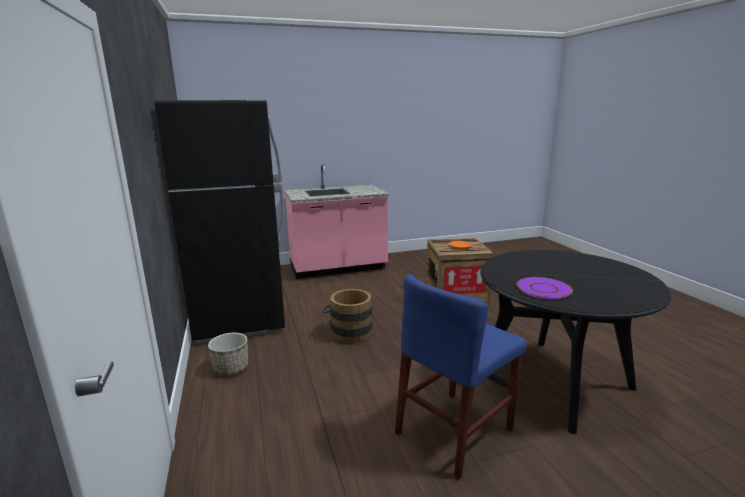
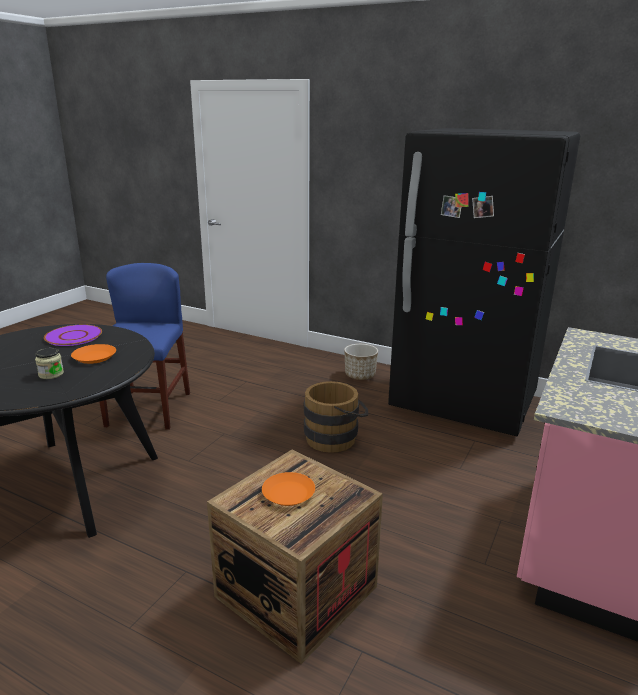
camera: 135 degrees right, 5 degrees up
(530, 267) = (94, 357): none -> orange plate
(563, 264) = (51, 374): none -> jar

